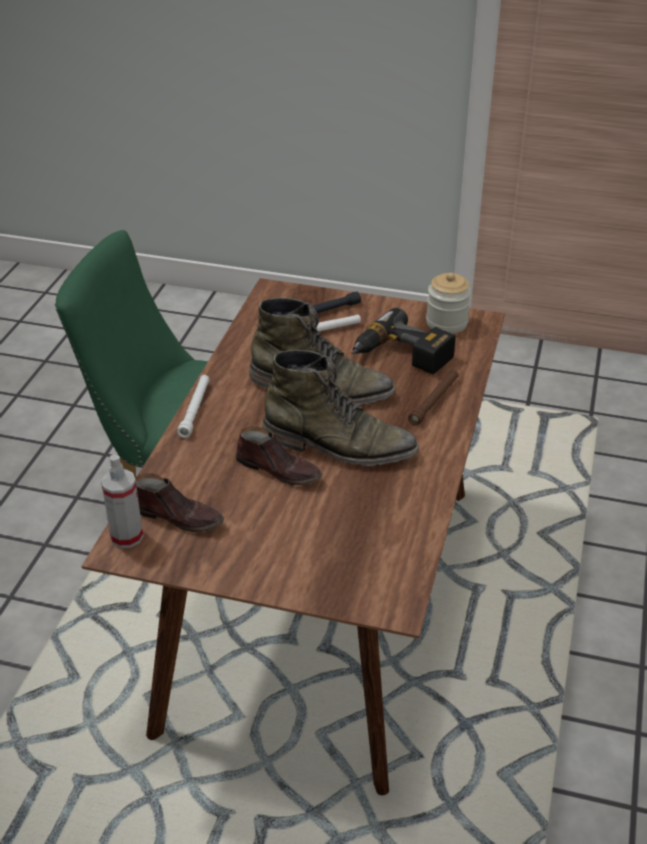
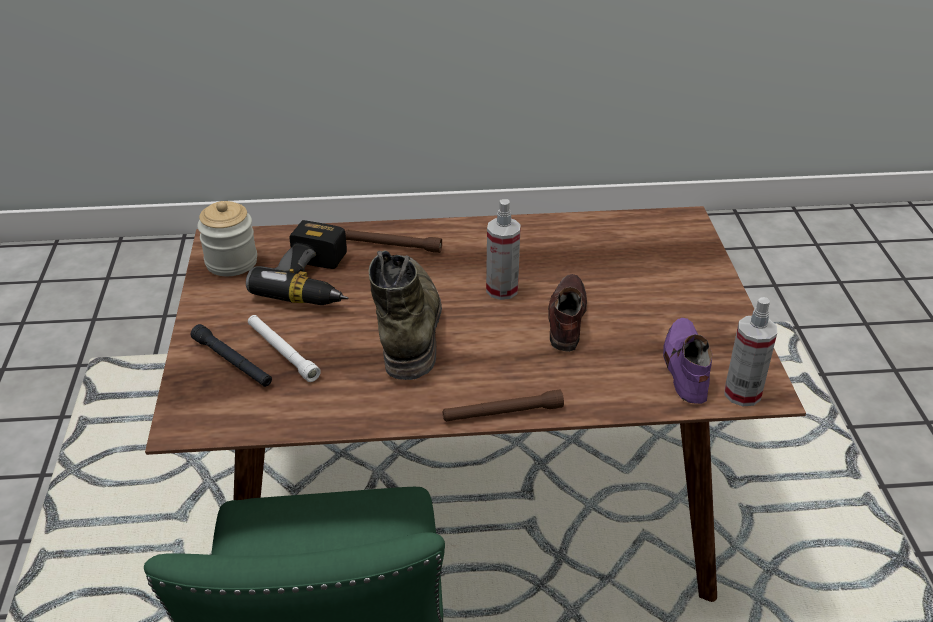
camera: 110 degrees left, 0 degrees up
(178, 516) = (685, 367): brown shoe -> purple shoe
(195, 409) = (502, 413): white flashlight -> brown flashlight
(339, 445) = (502, 290): green boot -> spray bottle

